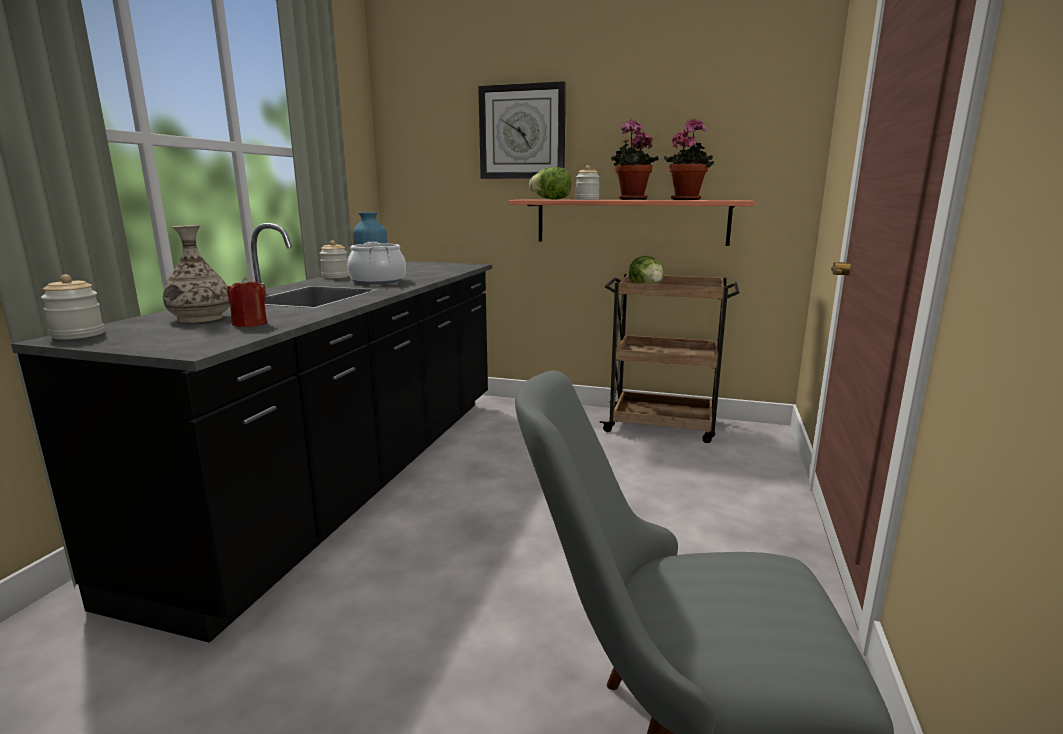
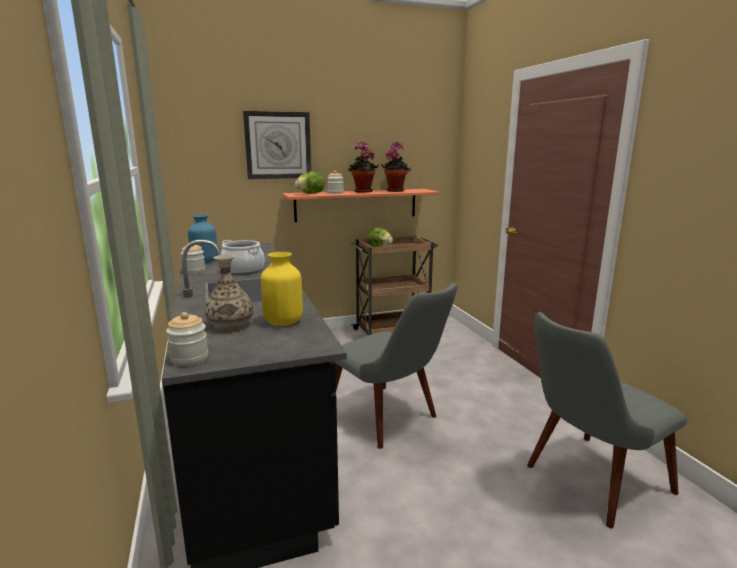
camera: 35 degrees left, 0 degrees up
(250, 324) = (284, 321): red candle -> yellow vase
(502, 532) = (391, 420): none -> grey chair

